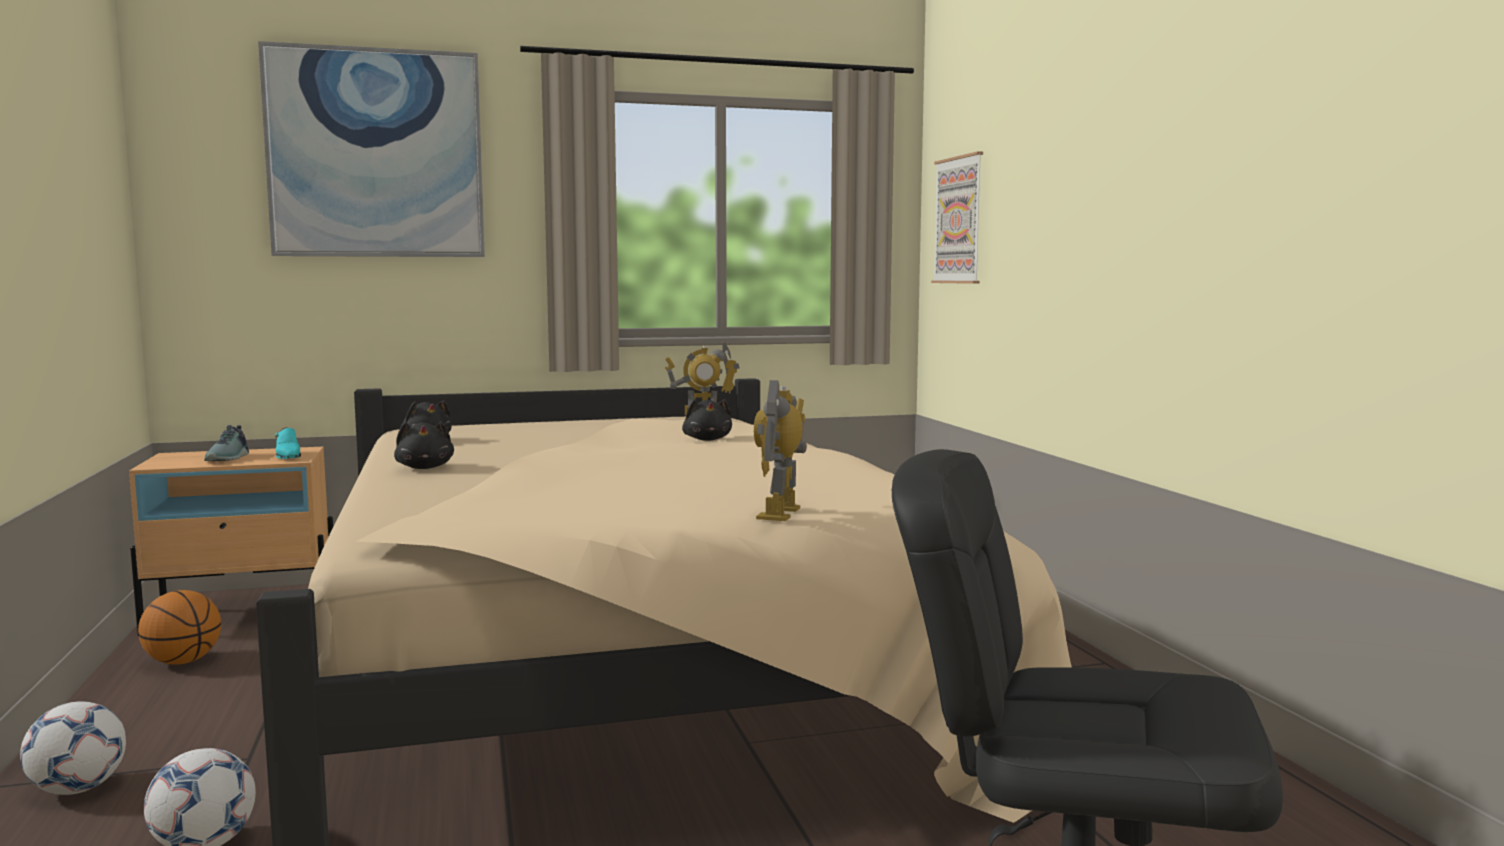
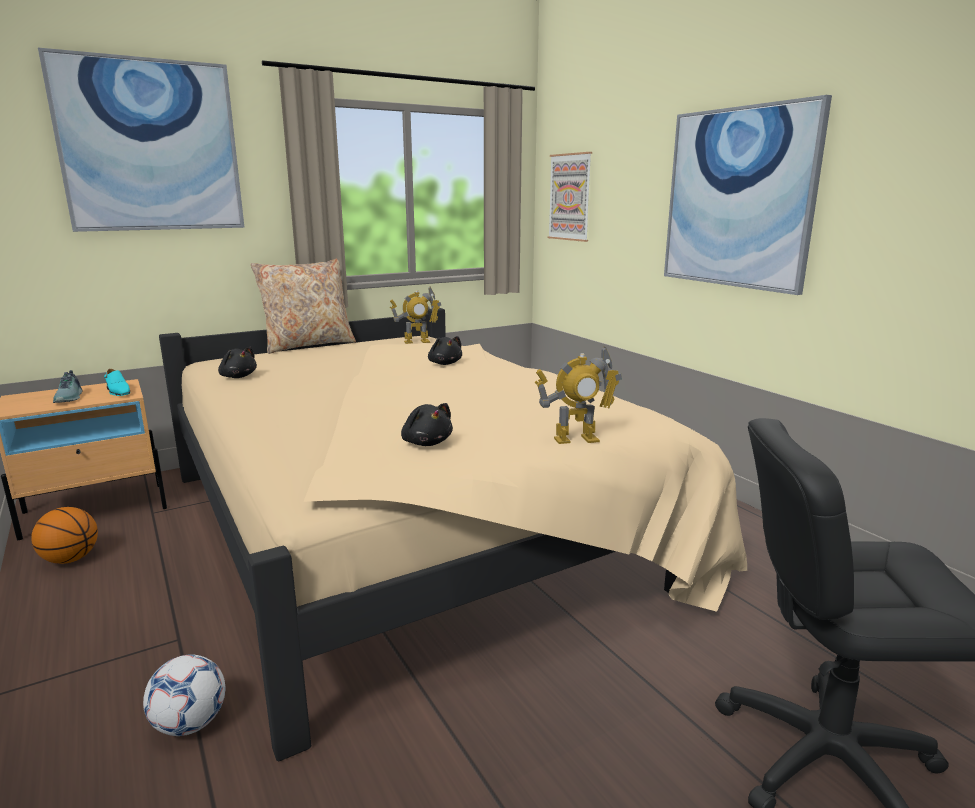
camera: 15 degrees left, 10 degrees up
(78, 789) = (53, 690): football -> none
(425, 468) = (266, 407): black plush toy -> black plush toy (426, 442)
(553, 418) = (308, 345): none -> beige pillow
(780, 513) = (576, 439): toy robot -> toy robot turned 105 degrees counterclockwise
(1153, 199) = (738, 198): none -> picture

